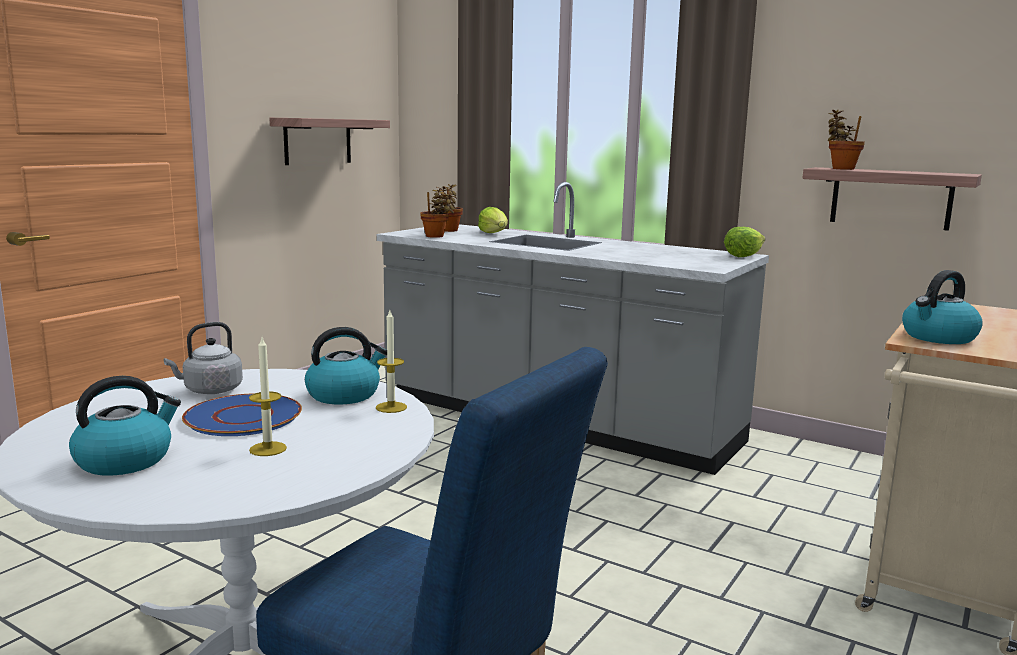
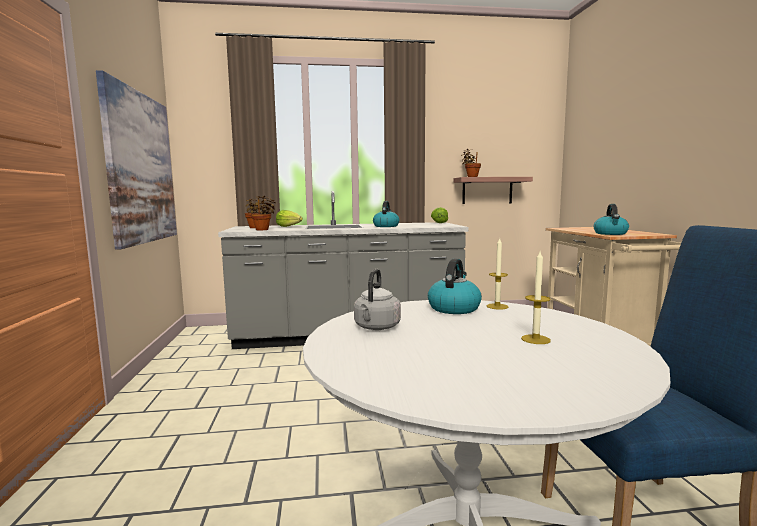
camera: 40 degrees left, 5 degrees down
(125, 460) = (501, 374): kettle -> kettle (386, 226)
(244, 417) = (455, 332): blue plate -> none
(318, 141) = (141, 168): shelf -> picture

